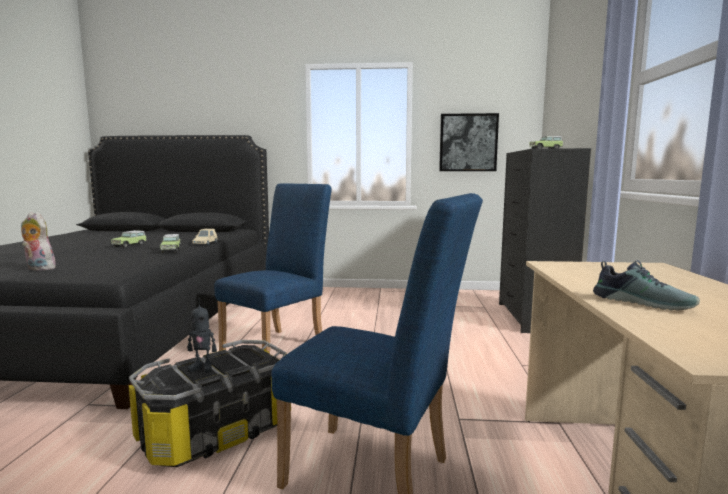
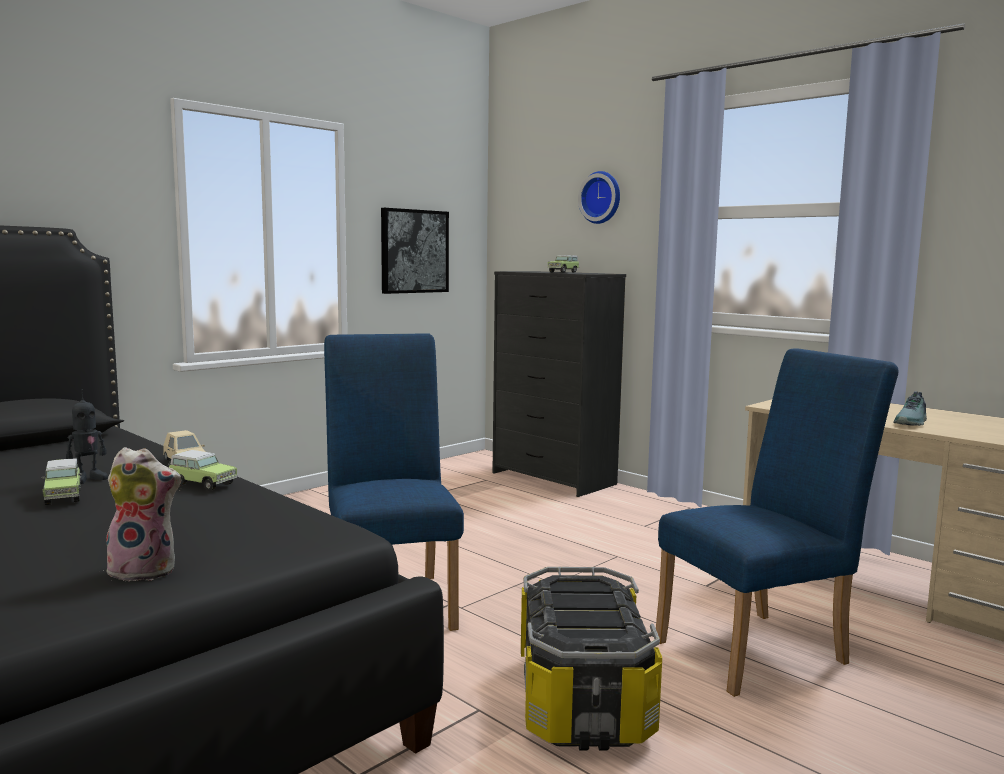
camera: 50 degrees left, 0 degrees up
(38, 269) = (146, 570): plush toy -> plush toy turned 150 degrees counterclockwise
(202, 368) = (582, 614): toy robot -> toy robot (88, 479)
(587, 83) = (601, 197): none -> wall clock
(643, 302) = (912, 422): shoe -> shoe turned 135 degrees clockwise

